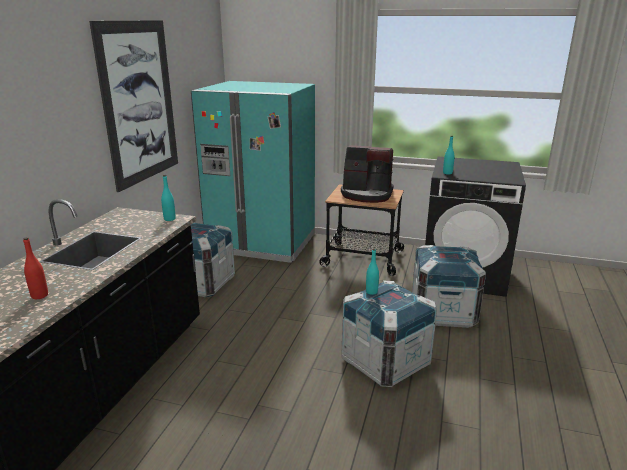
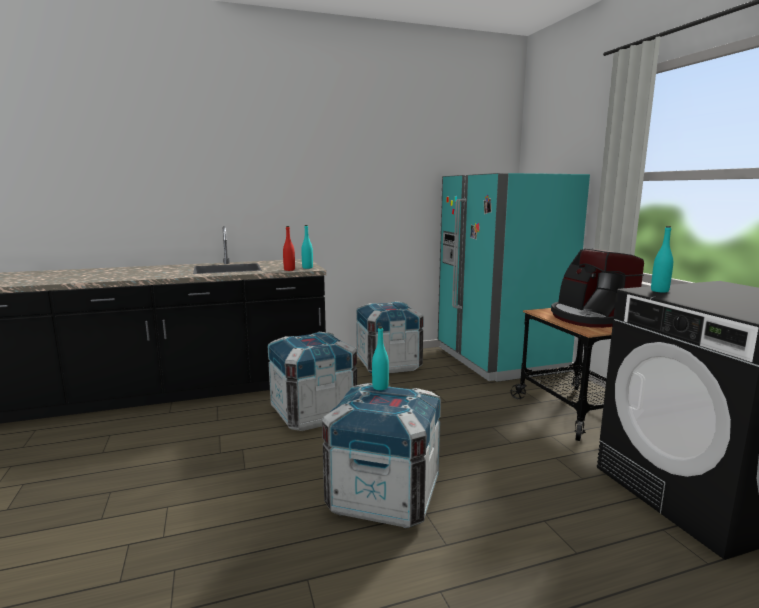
camera: 55 degrees right, 10 degrees down
(39, 295) = (144, 274): red bottle -> red bottle (289, 270)
(139, 103) = (364, 176): picture -> none
(442, 312) = (559, 506): crate -> crate (313, 413)

